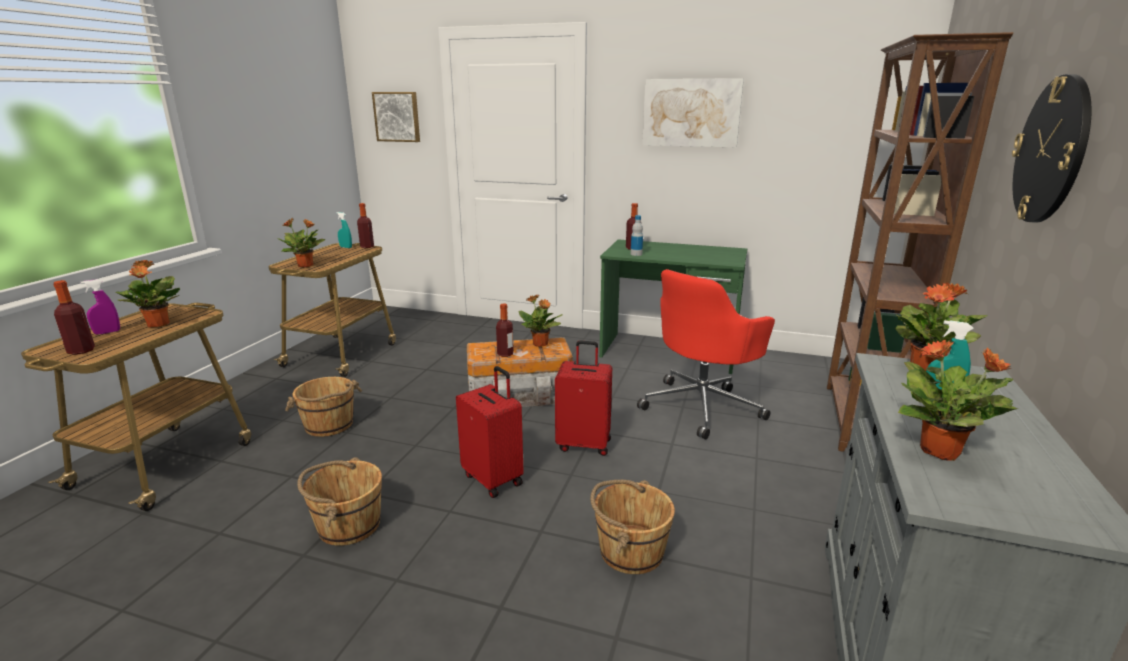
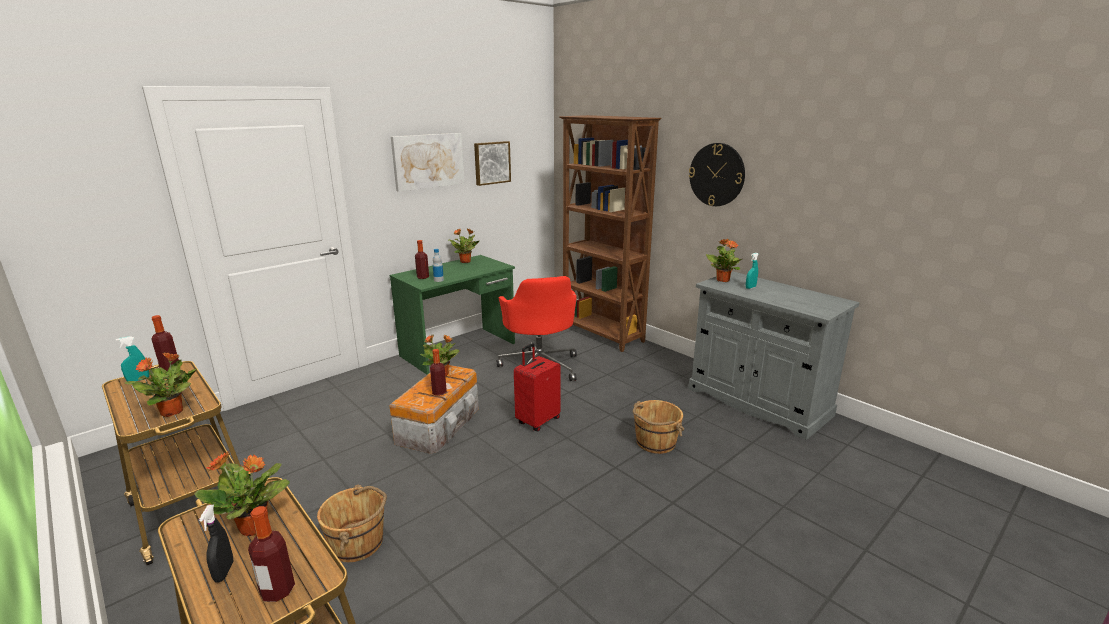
camera: 60 degrees left, 0 degrees up
(107, 332) = (224, 572): purple spray bottle -> black spray bottle
(348, 525) = (539, 555): brown bucket -> none
(397, 117) = (86, 199): picture -> picture (491, 162)
(494, 479) = (543, 469): red suitcase -> none
(941, 452) = (791, 302): potted plant -> potted plant (466, 261)

